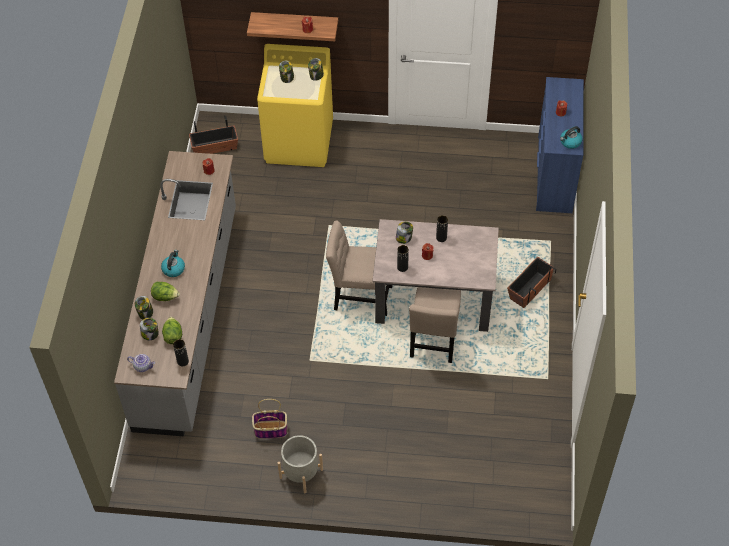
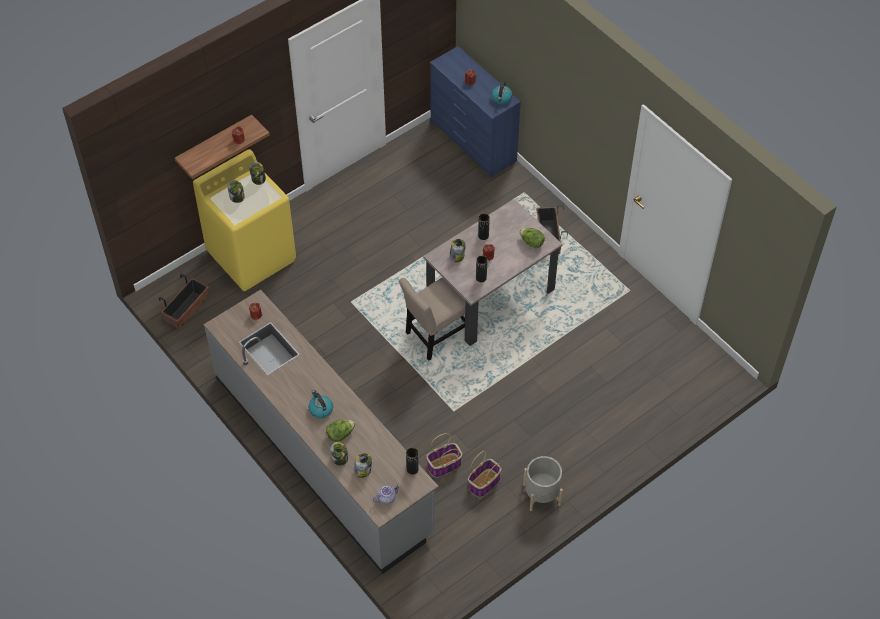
camera: 45 degrees left, 0 degrees up
(173, 336) = (382, 457): lettuce -> lettuce (531, 242)
(258, 393) = (444, 465): none -> basket
(434, 341) = (525, 326): beige chair -> none

